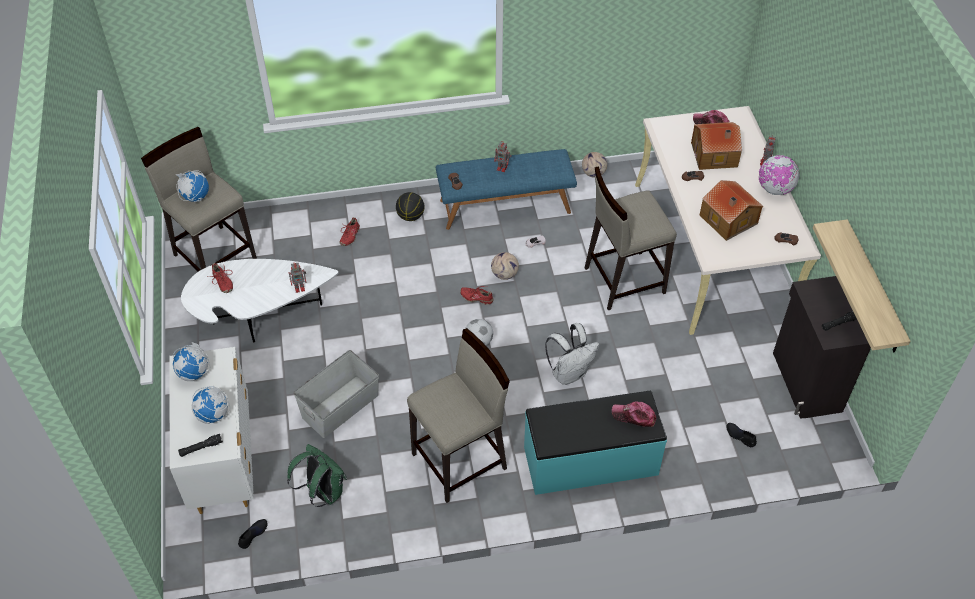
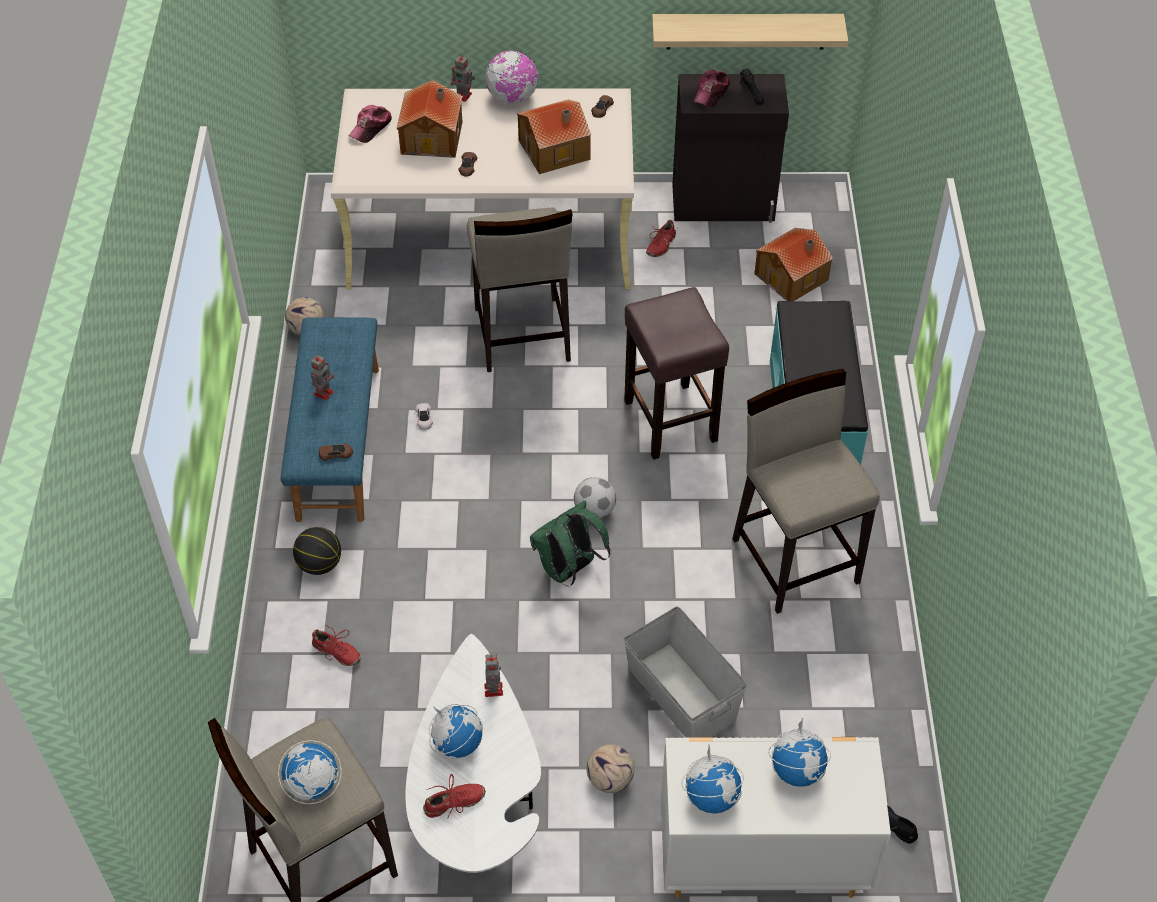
camera: 80 degrees left, 0 degrees up
(201, 448) = (857, 789): black flashlight -> none
(261, 277) = (457, 743): none -> globe
(322, 492) = (830, 729): green backpack -> green backpack (569, 569)
(476, 297) = (511, 502): red shoe -> red shoe (660, 245)
(505, 274) = (475, 462): football -> football (609, 779)
(569, 373) = (669, 419): white backpack -> brown stool
(634, 416) = (816, 323): cap -> cap (711, 92)
(740, 436) = (793, 277): black shoe -> toy house

